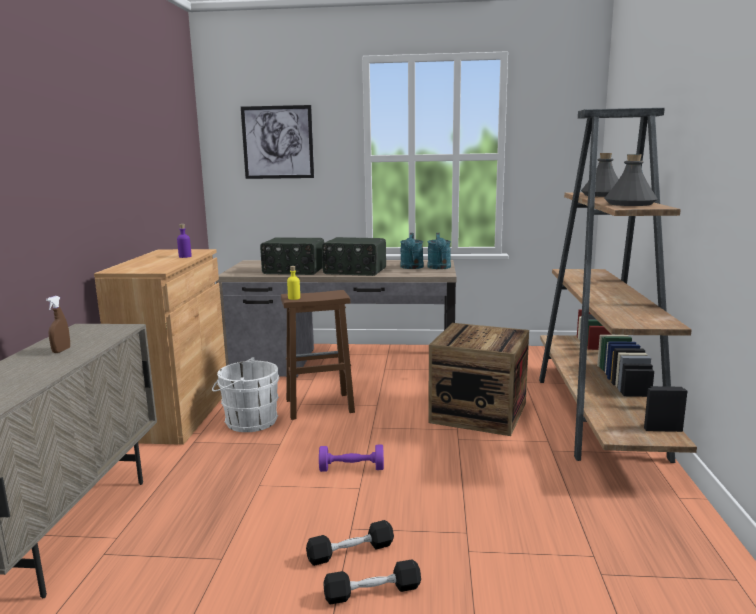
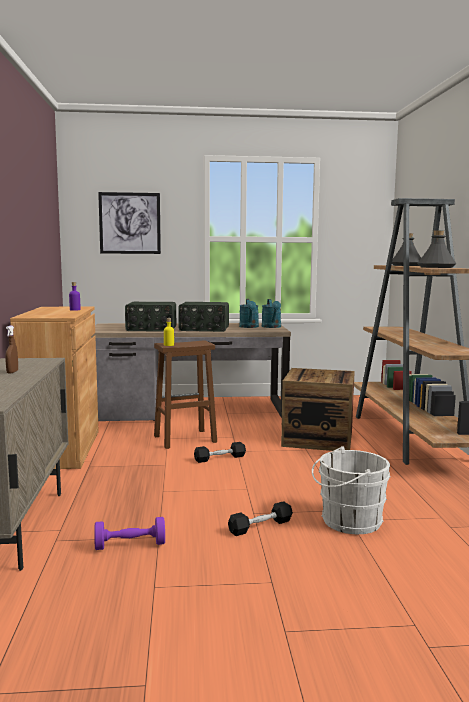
camera: 10 degrees left, 5 degrees down
(248, 421) = (128, 451): white bucket -> white bucket (347, 521)
(351, 469) = (234, 477): purple dumbbell -> purple dumbbell (130, 545)
(372, 592) = (289, 548): black dumbbell -> black dumbbell (220, 458)

